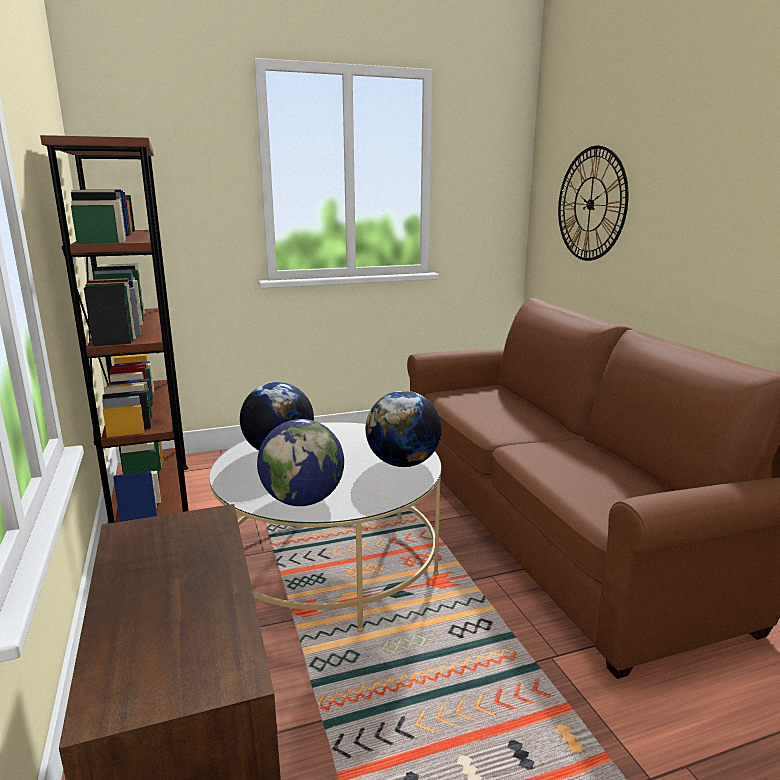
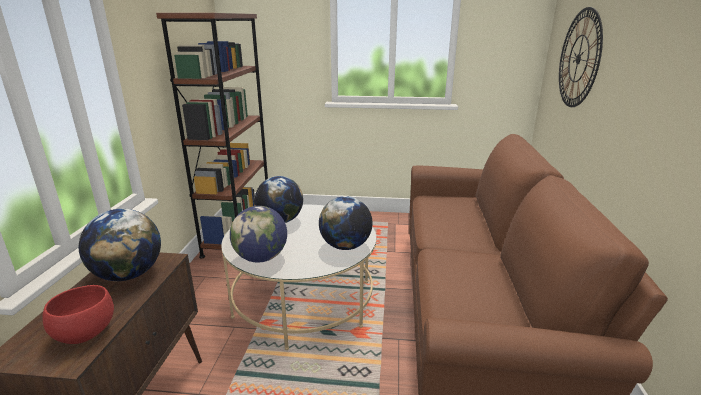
camera: 25 degrees right, 5 degrees up
(173, 549) = (129, 274): none -> globe
(207, 637) = (85, 333): none -> red bowl

